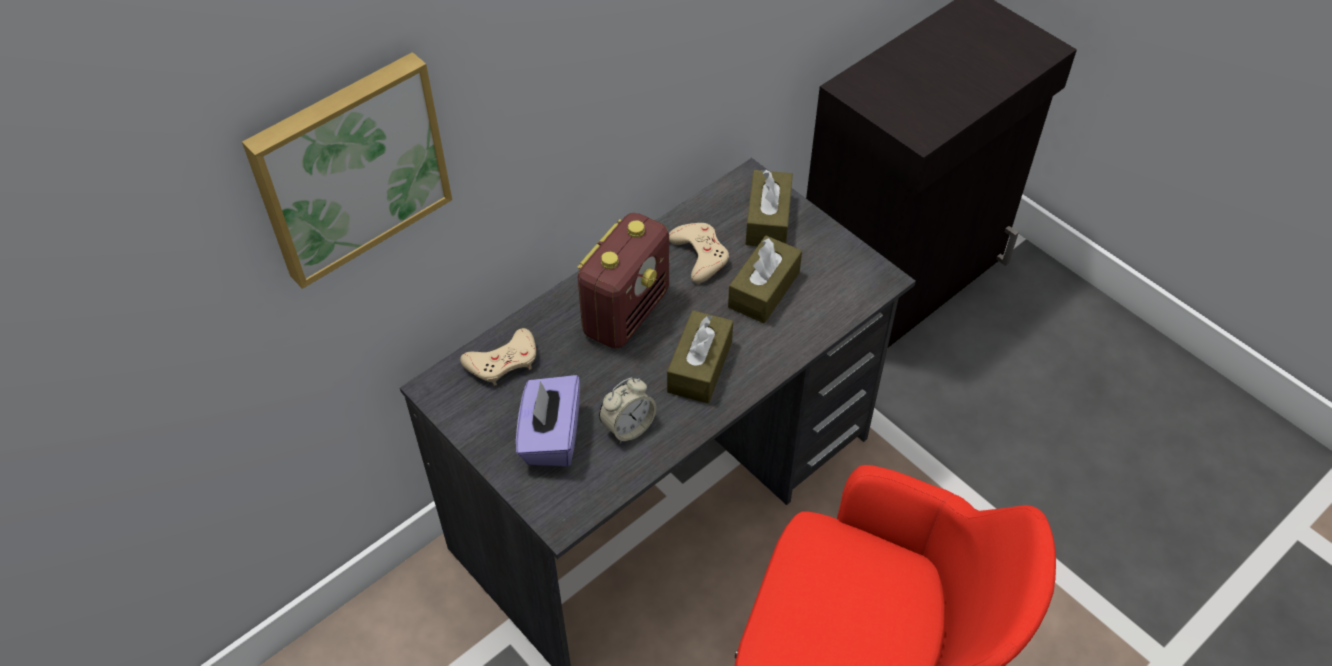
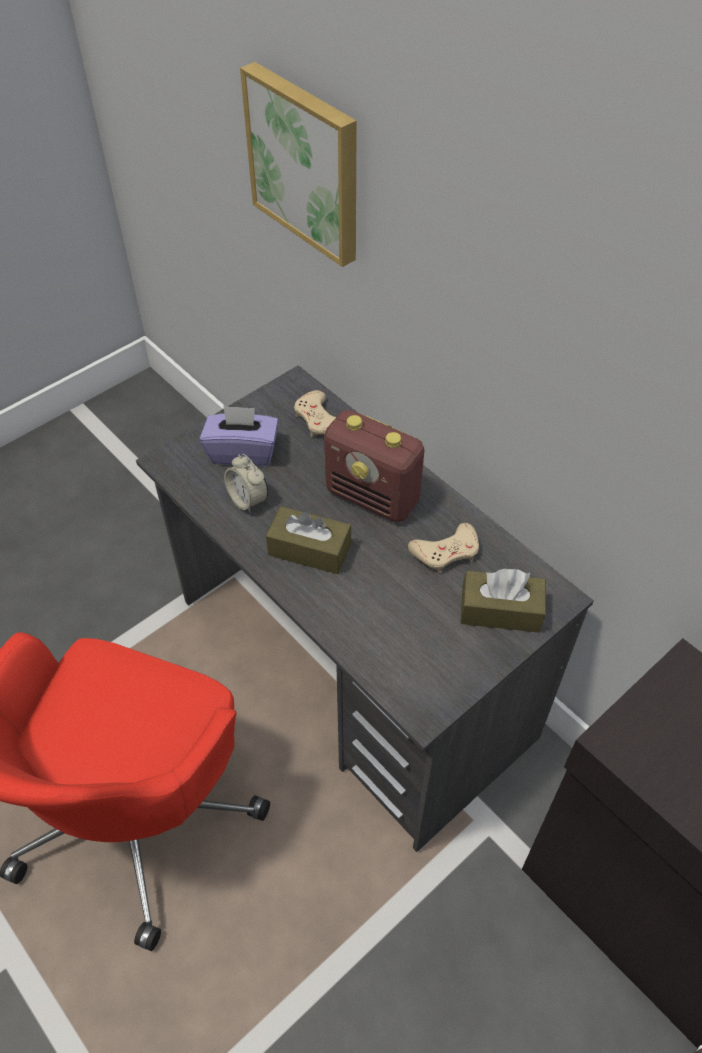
camera: 90 degrees right, 0 degrees up
(764, 290) = (403, 603): brown tissue box -> none

